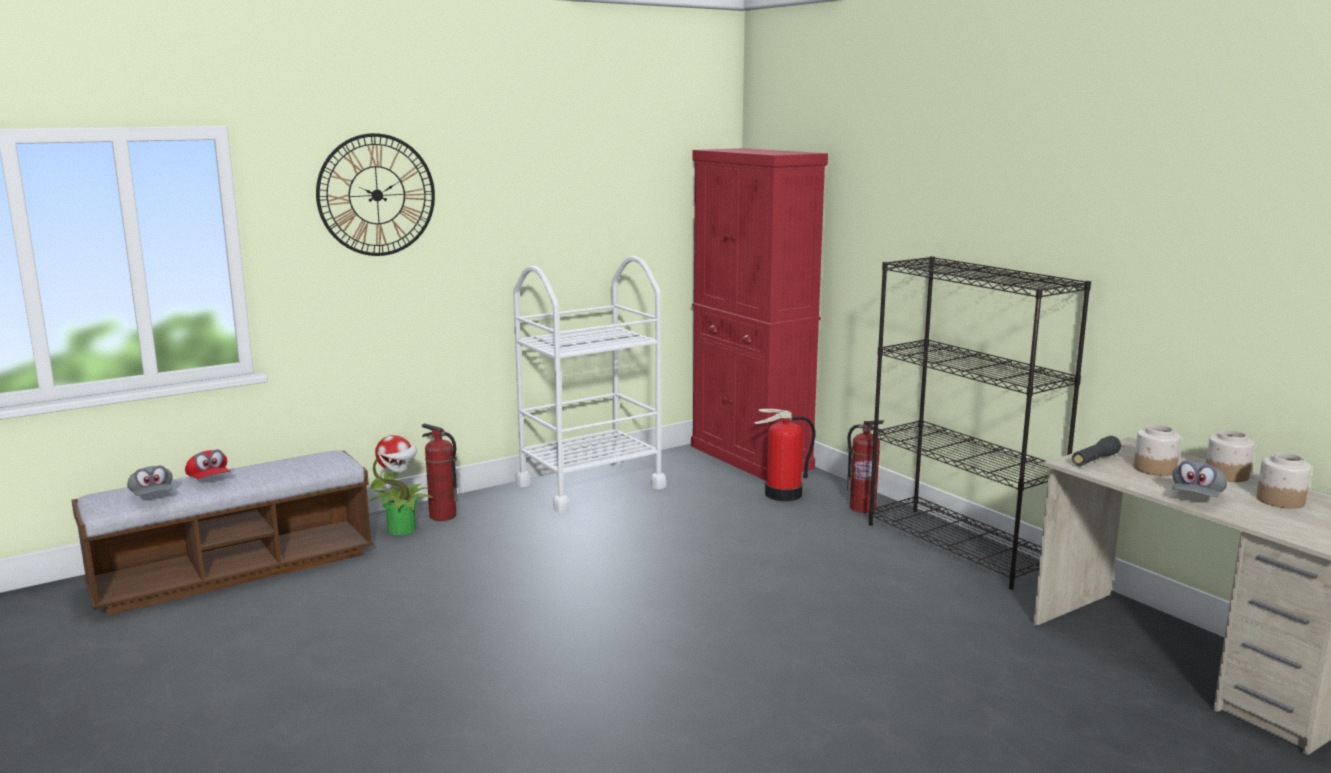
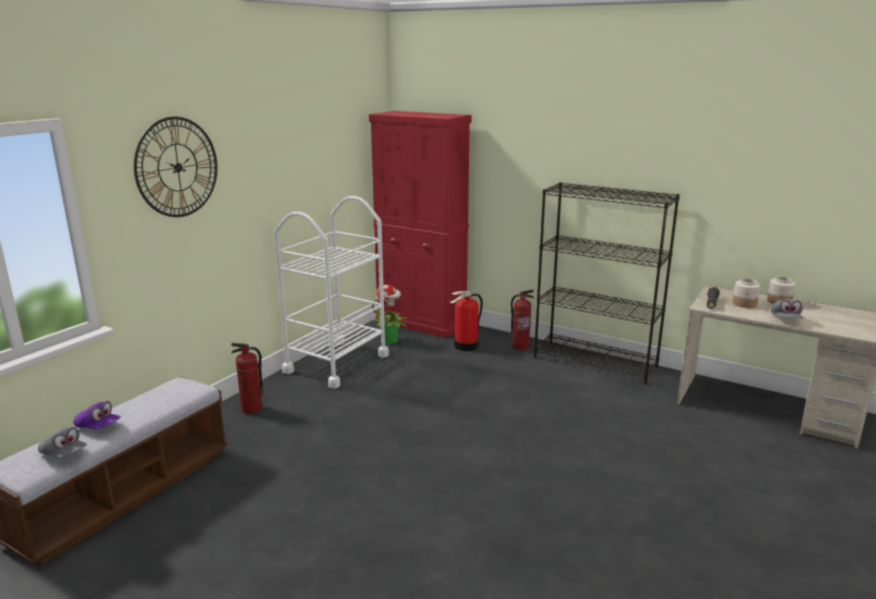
camera: 25 degrees left, 5 degrees up
(209, 480) = (98, 427): red cap -> purple cap
(403, 529) = (231, 426): potted plant -> potted plant (390, 340)
(1279, 500) = (819, 313): jar -> none

